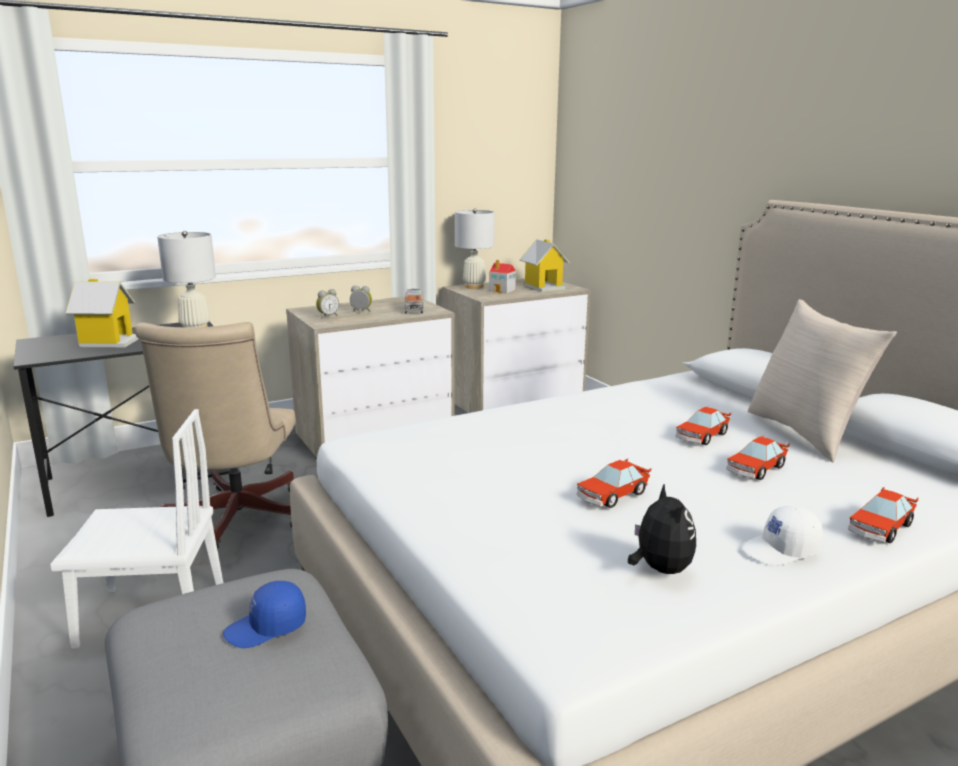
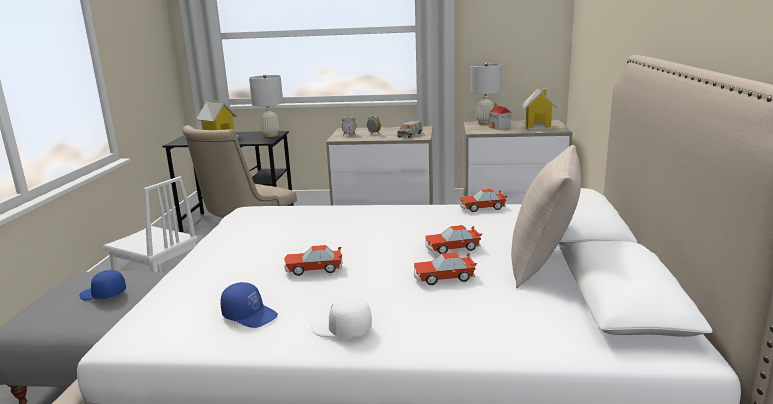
camera: 35 degrees right, 0 degrees up
(659, 569) = (250, 315): plush toy -> blue cap
(880, 528) = (445, 339): toy car -> toy car (482, 208)

